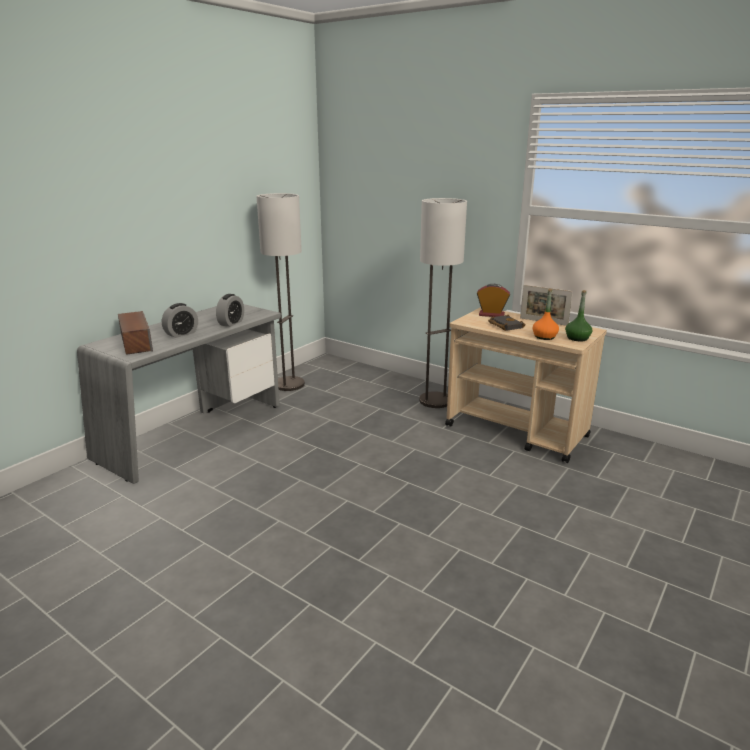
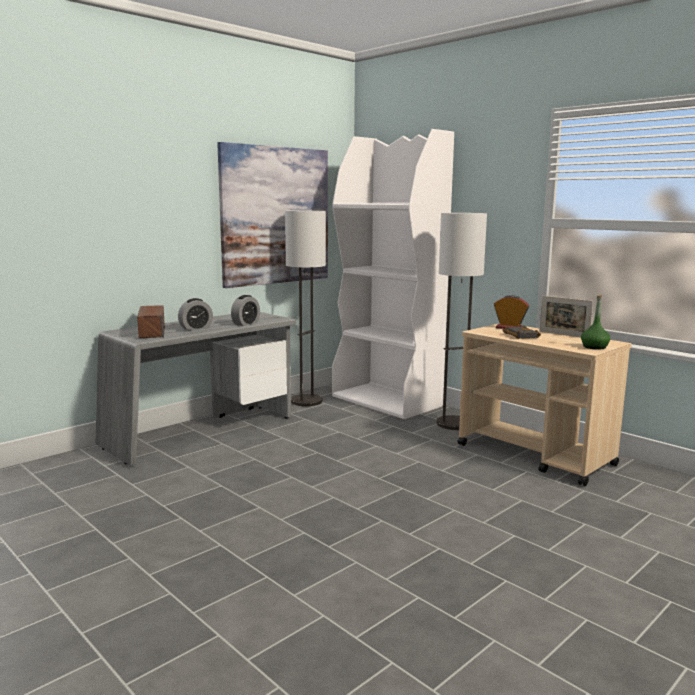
camera: 10 degrees right, 10 degrees down
(245, 200) = (275, 216): none -> picture
(366, 378) = (387, 401): none -> white bookcase
(544, 337) = (558, 344): orange bottle -> none

